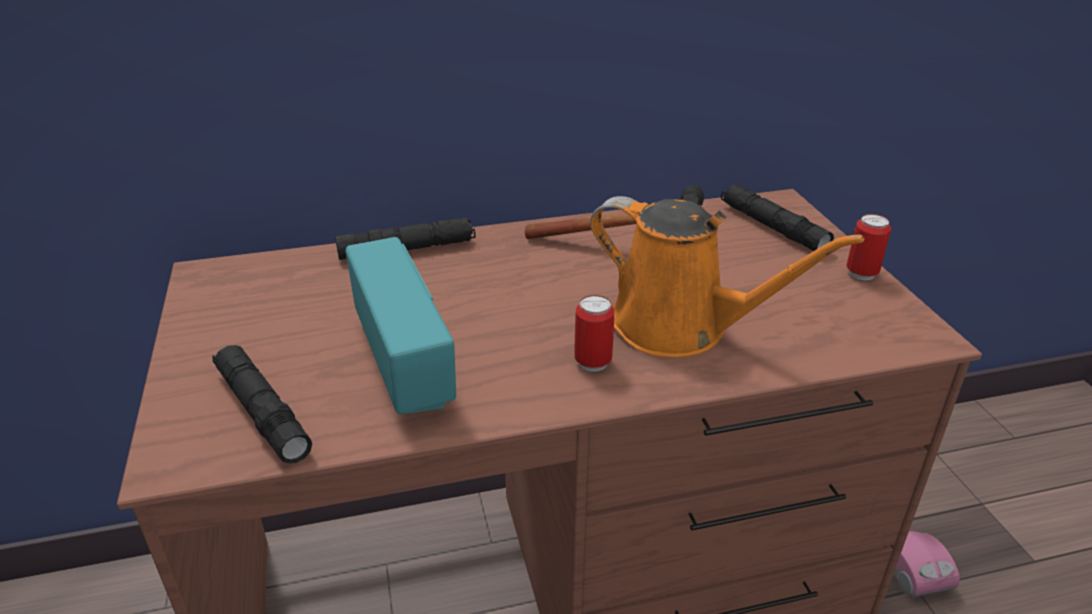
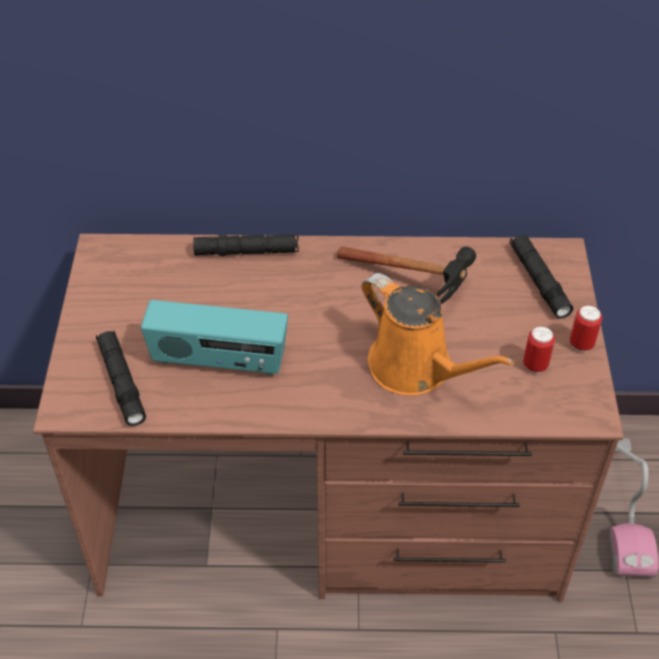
camera: 15 degrees right, 15 degrees up
(406, 362) = (219, 361): radio -> radio turned 105 degrees clockwise
(592, 362) = (342, 387): can -> can (535, 365)

